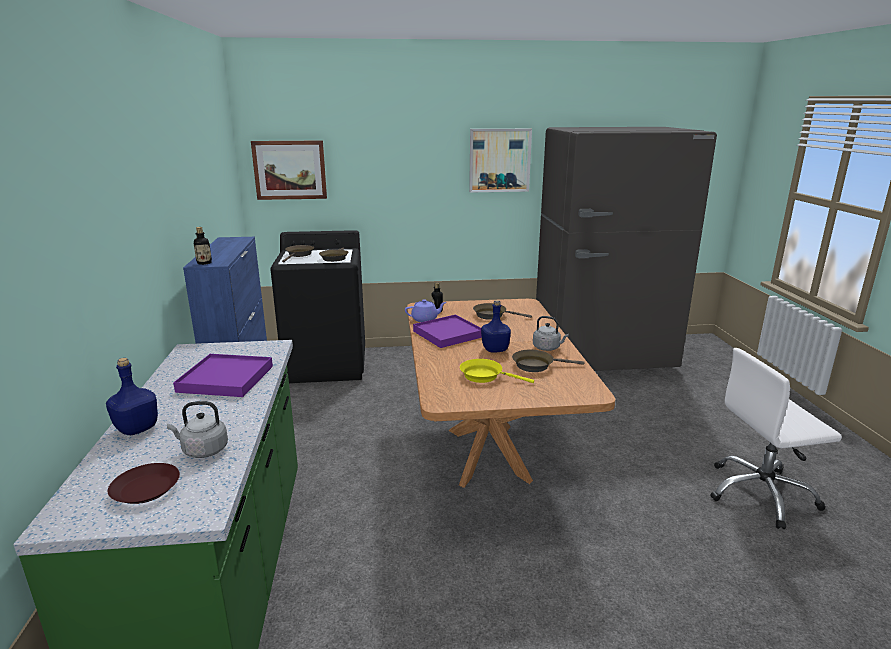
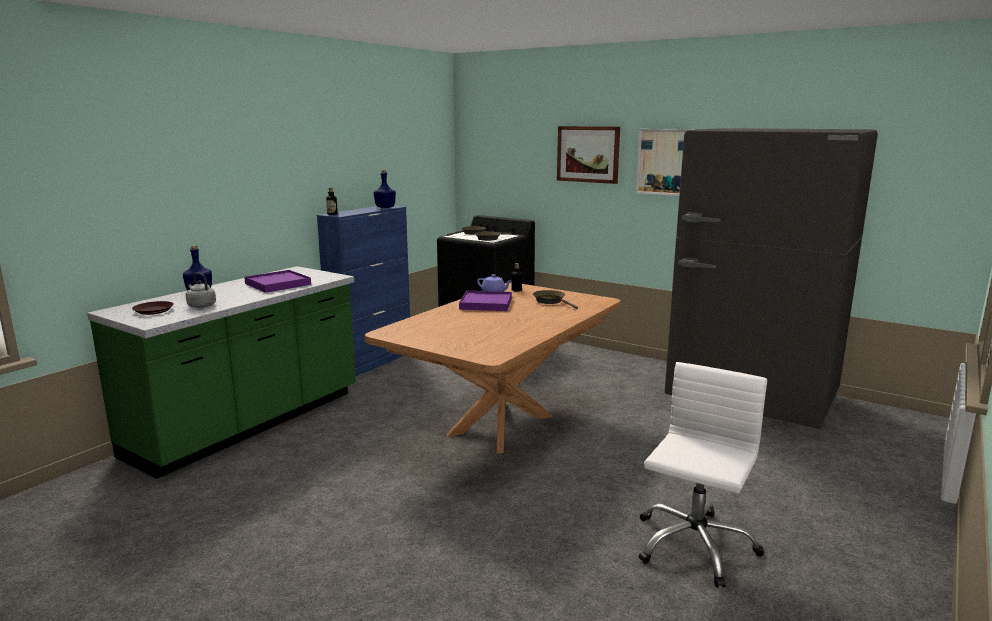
camera: 40 degrees right, 5 degrees down
(290, 170) = (489, 162): picture -> picture (588, 154)
(485, 376) = (445, 329): yellow frying pan -> none
(495, 350) = (493, 319): blue bottle -> blue bottle (385, 207)
(536, 365) = (496, 334): brown frying pan -> none
(547, 348) = (535, 328): grey kettle -> none
(761, 494) = (693, 545): white office chair -> white office chair turned 90 degrees clockwise

